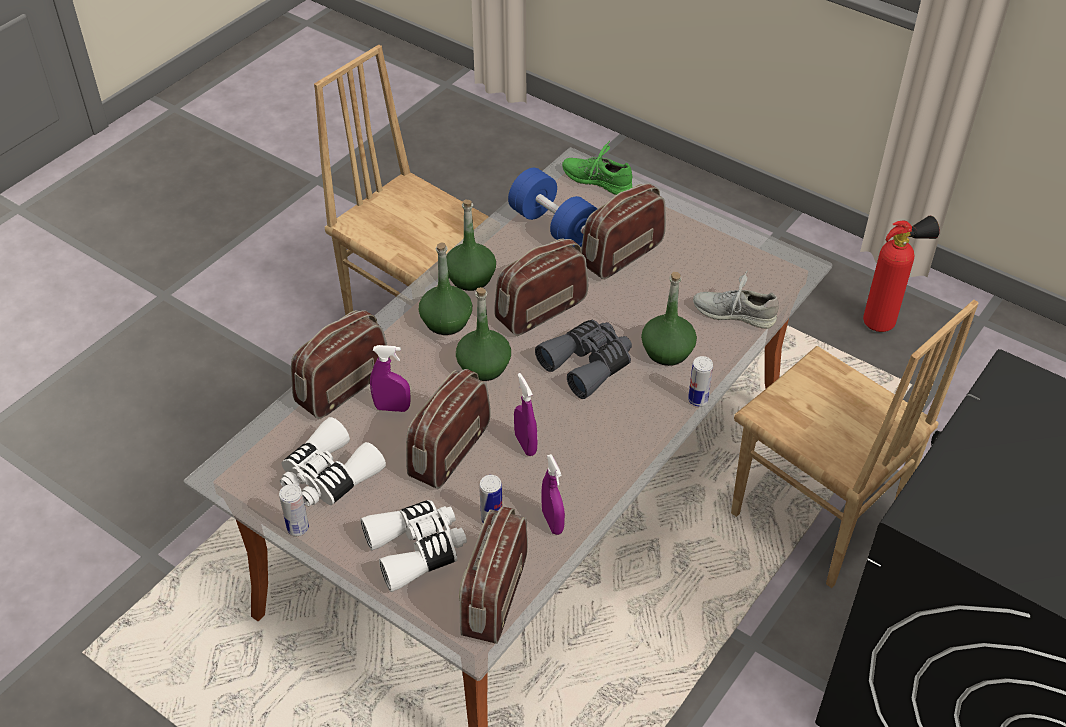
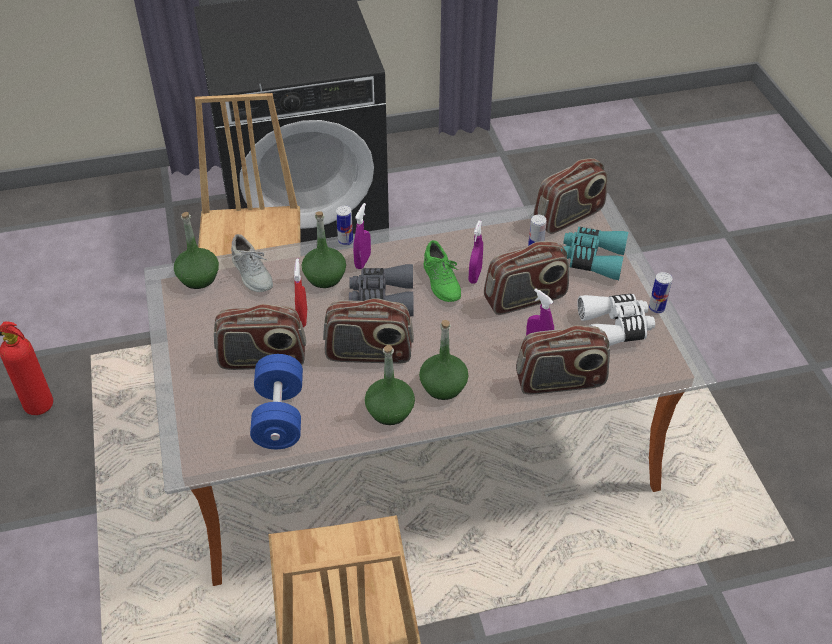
camera: 140 degrees left, 0 degrees up
(416, 549) = (592, 259): white binoculars -> turquoise binoculars
(484, 366) = (450, 337): green bottle -> green bottle (198, 278)
(552, 522) = (502, 230): purple spray bottle -> purple spray bottle (362, 261)
(597, 180) = (192, 437): green shoe -> green shoe (441, 282)
(635, 303) = (302, 318): none -> red spray bottle

